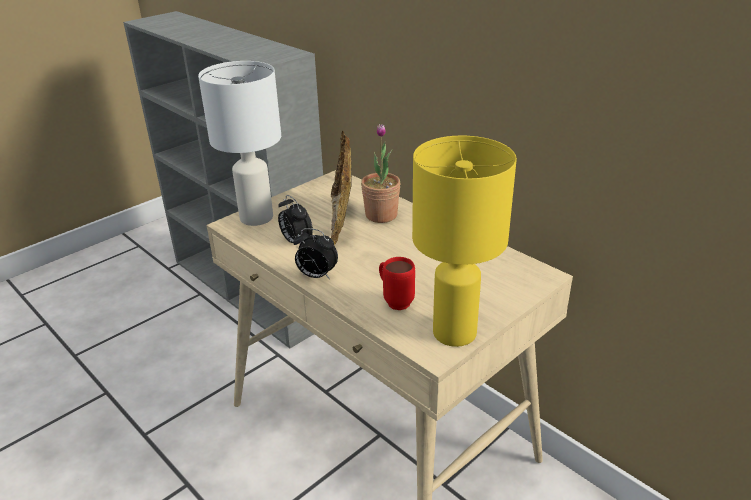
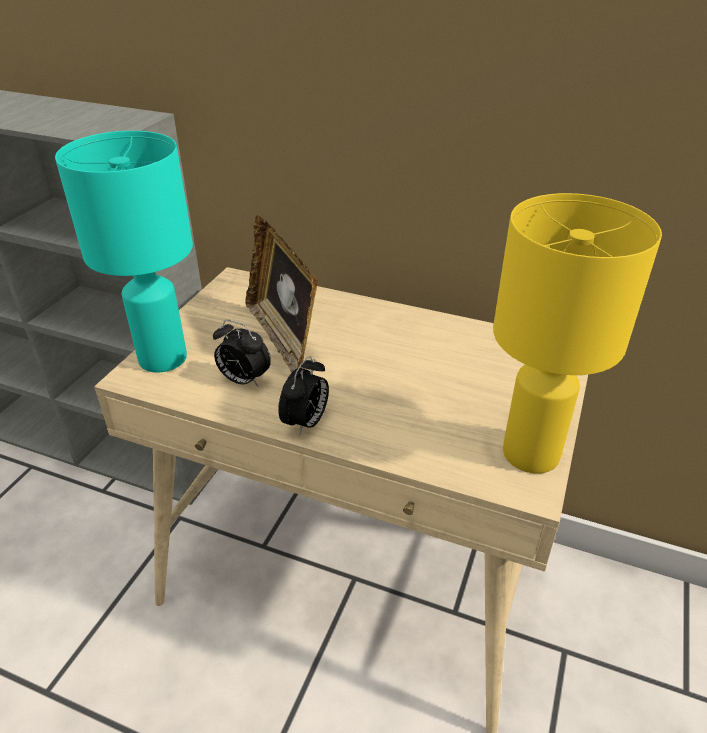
camera: 25 degrees left, 5 degrees up
(256, 217) = (162, 357): white table lamp -> turquoise table lamp
(316, 276) = (306, 423): alarm clock -> alarm clock turned 60 degrees counterclockwise
(381, 215) = (327, 318): potted plant -> none
(394, 301) = (430, 430): red mug -> none

